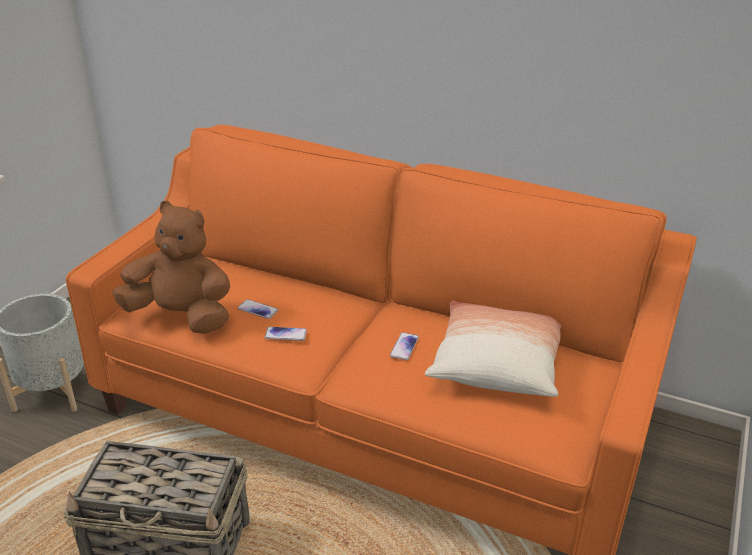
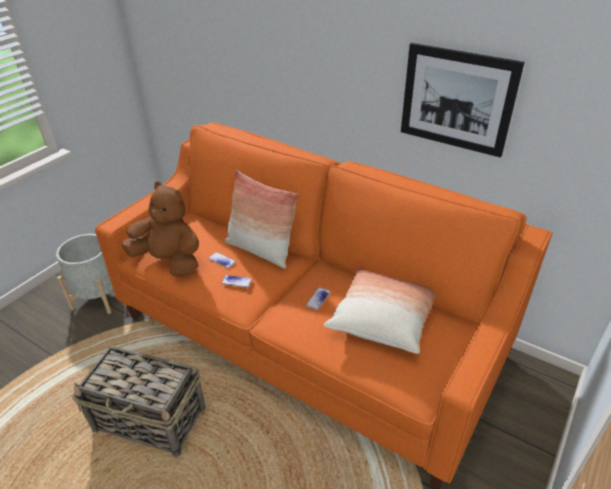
camera: 10 degrees right, 5 degrees up
(308, 294) = (260, 250): none -> pillow
(565, 74) = (457, 99): none -> picture

